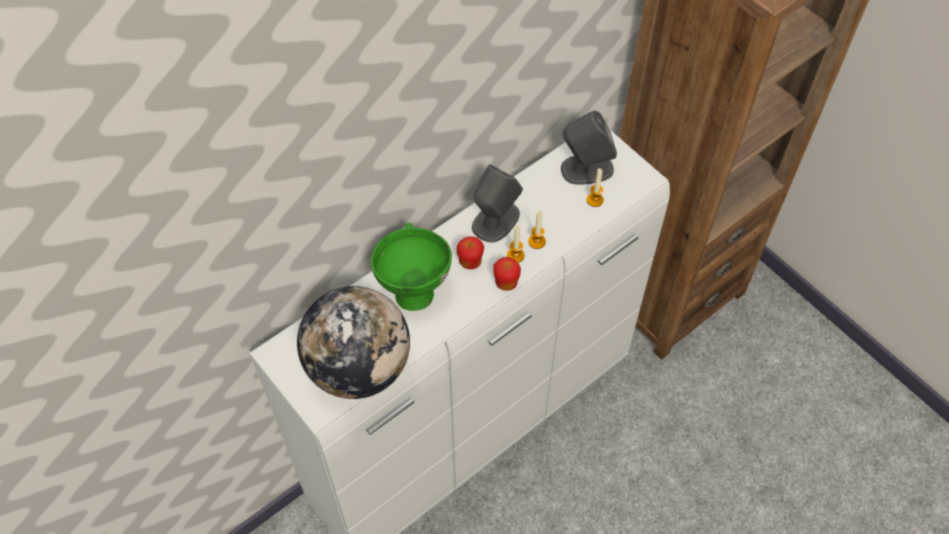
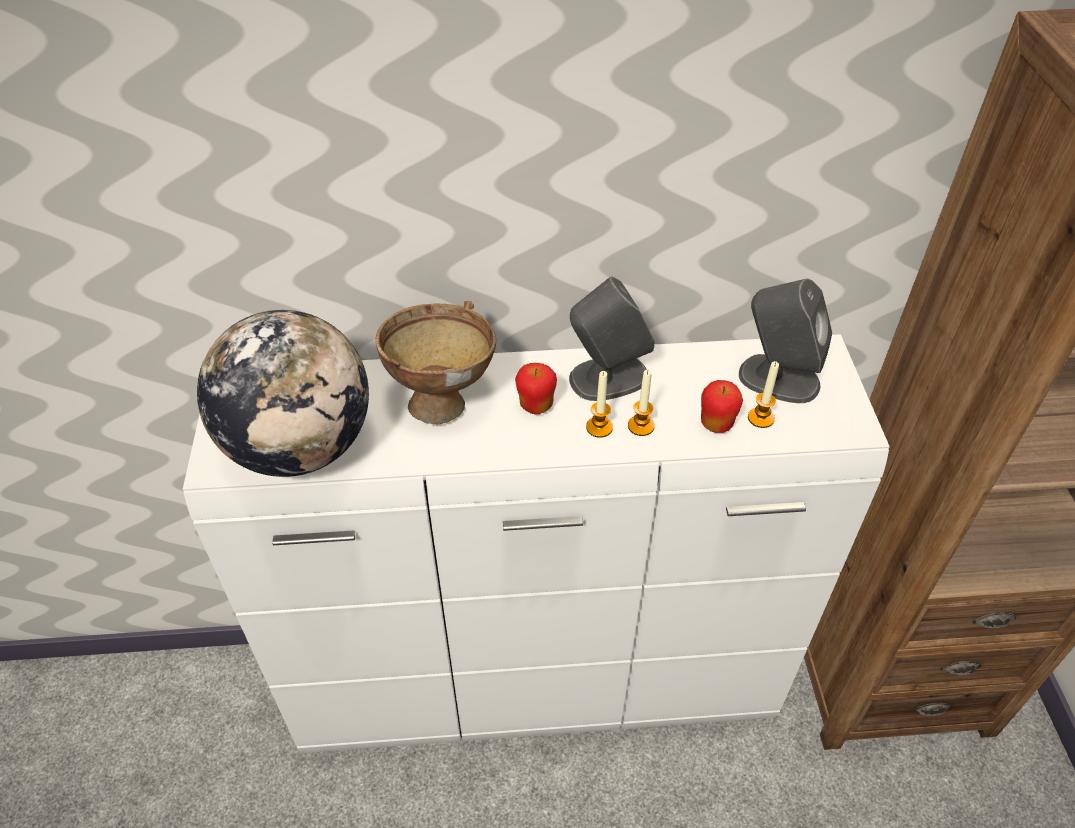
camera: 35 degrees right, 10 degrees down
(413, 288) = (443, 398): green bowl -> brown bowl
(506, 283) = (559, 451): apple -> apple (716, 424)

